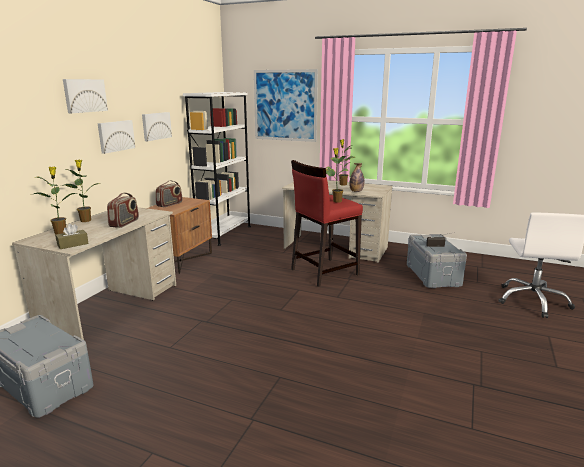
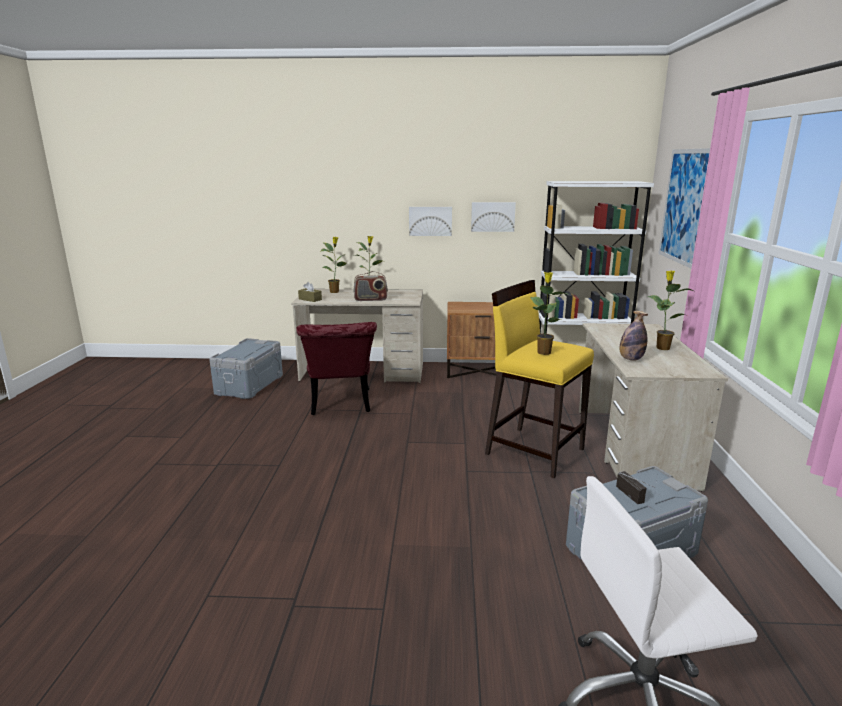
camera: 70 degrees right, 0 degrees up
(84, 95) = (399, 180): picture -> none
(170, 204) = (479, 305): radio -> none
(180, 329) = (340, 405): none -> red chair
(323, 272) = (534, 450): red stool -> yellow stool

